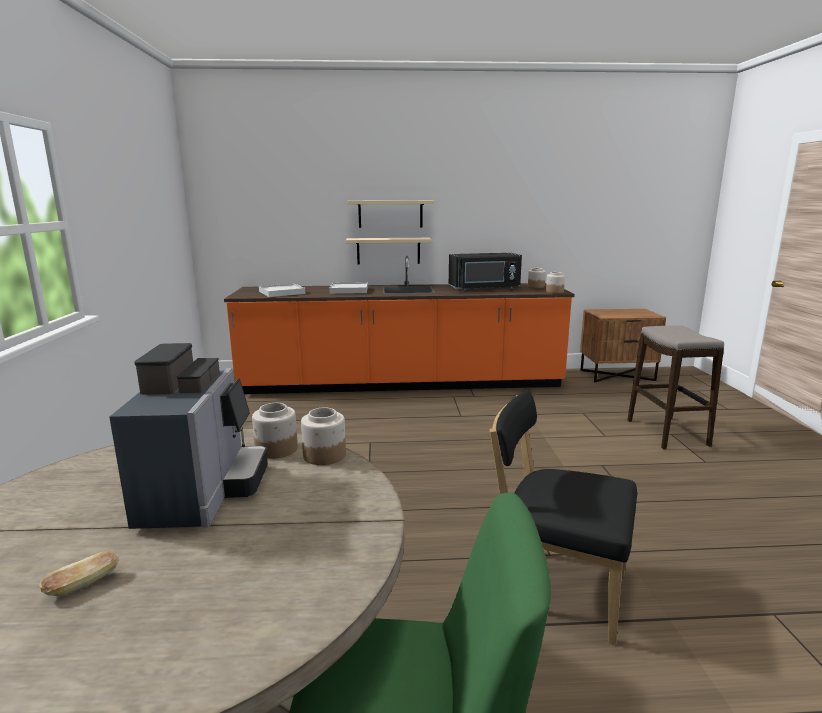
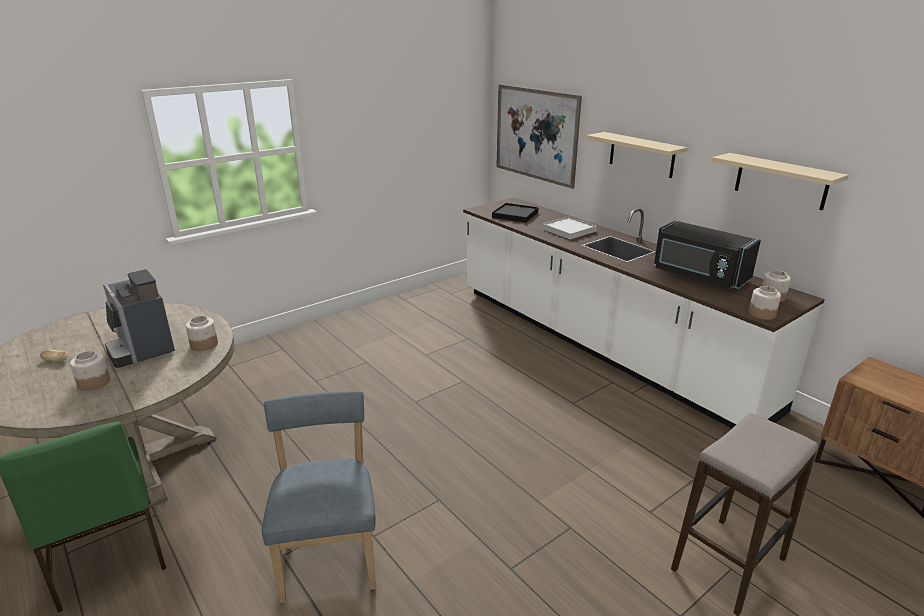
camera: 55 degrees right, 10 degrees up
(203, 493) = (142, 348): coffee machine -> coffee machine turned 90 degrees clockwise
(262, 216) = (535, 134): none -> picture
(281, 292) = (515, 215): white tray -> black tray
(324, 455) = (203, 360): jar -> jar (93, 382)
(388, 250) = (633, 196): beige shelf -> beige shelf (781, 181)
(401, 383) = (600, 344): orange counter -> white counter
(555, 588) = (329, 552): black chair -> blue chair

